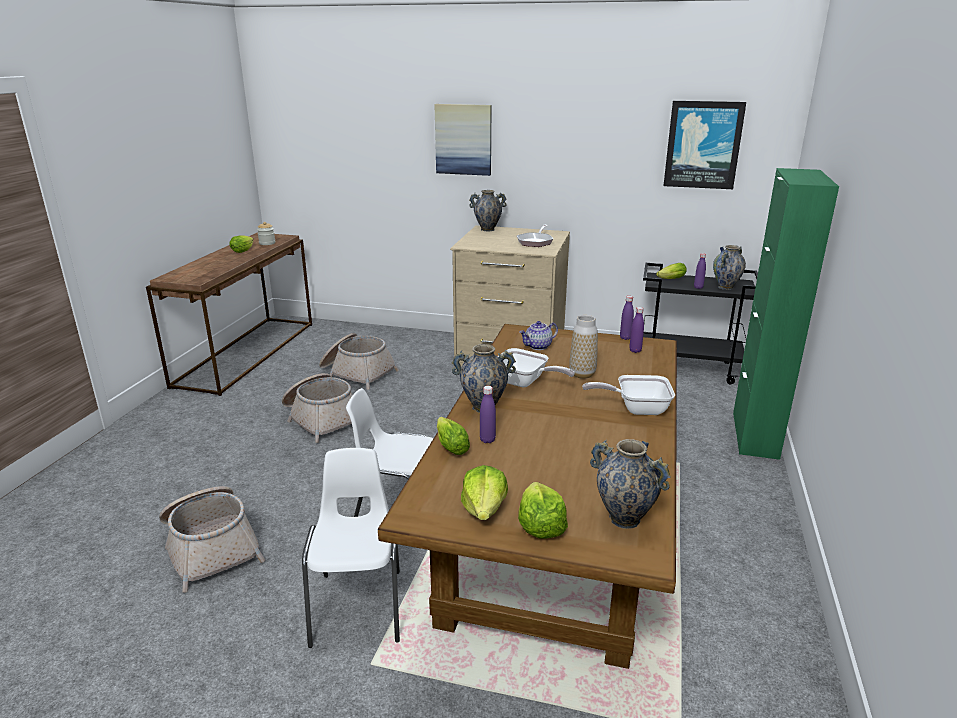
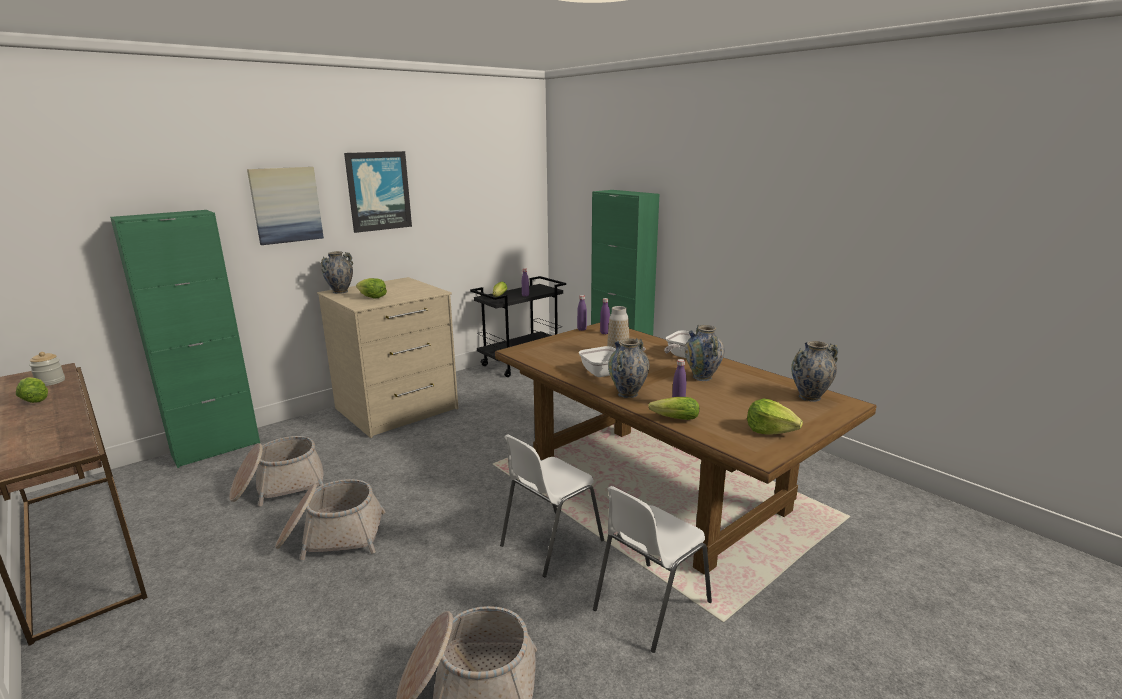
camera: 55 degrees left, 5 degrees down
(359, 606) = (650, 606): white chair -> white chair turned 75 degrees counterclockwise
(375, 331) = (216, 449): none -> green cabinet
(535, 242) = (408, 289): frying pan -> none
(538, 346) = (555, 353): teapot -> none
(540, 525) = (802, 420): lettuce -> lettuce (372, 297)
(703, 145) = (491, 187): picture -> picture (378, 191)
(725, 287) = (538, 291): vase -> vase (702, 377)

